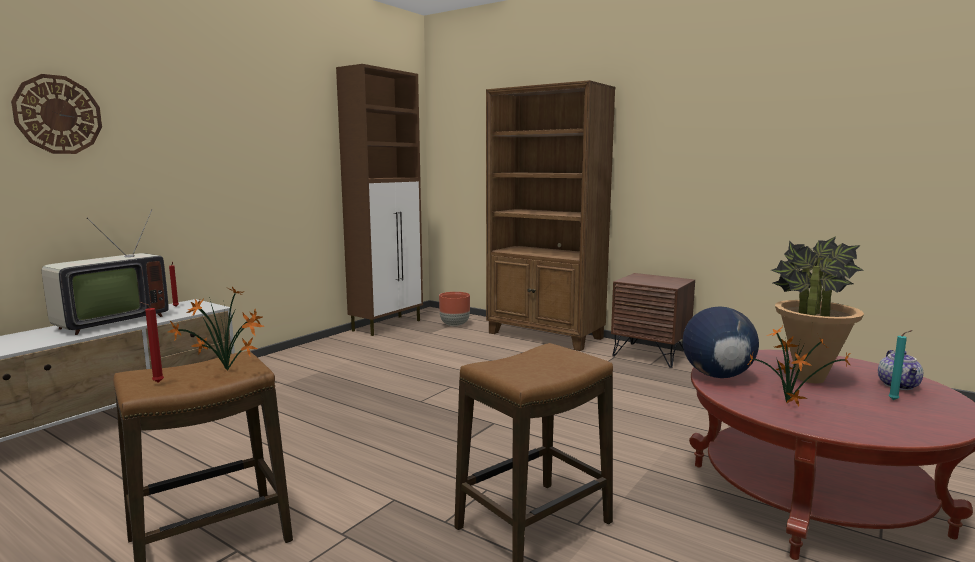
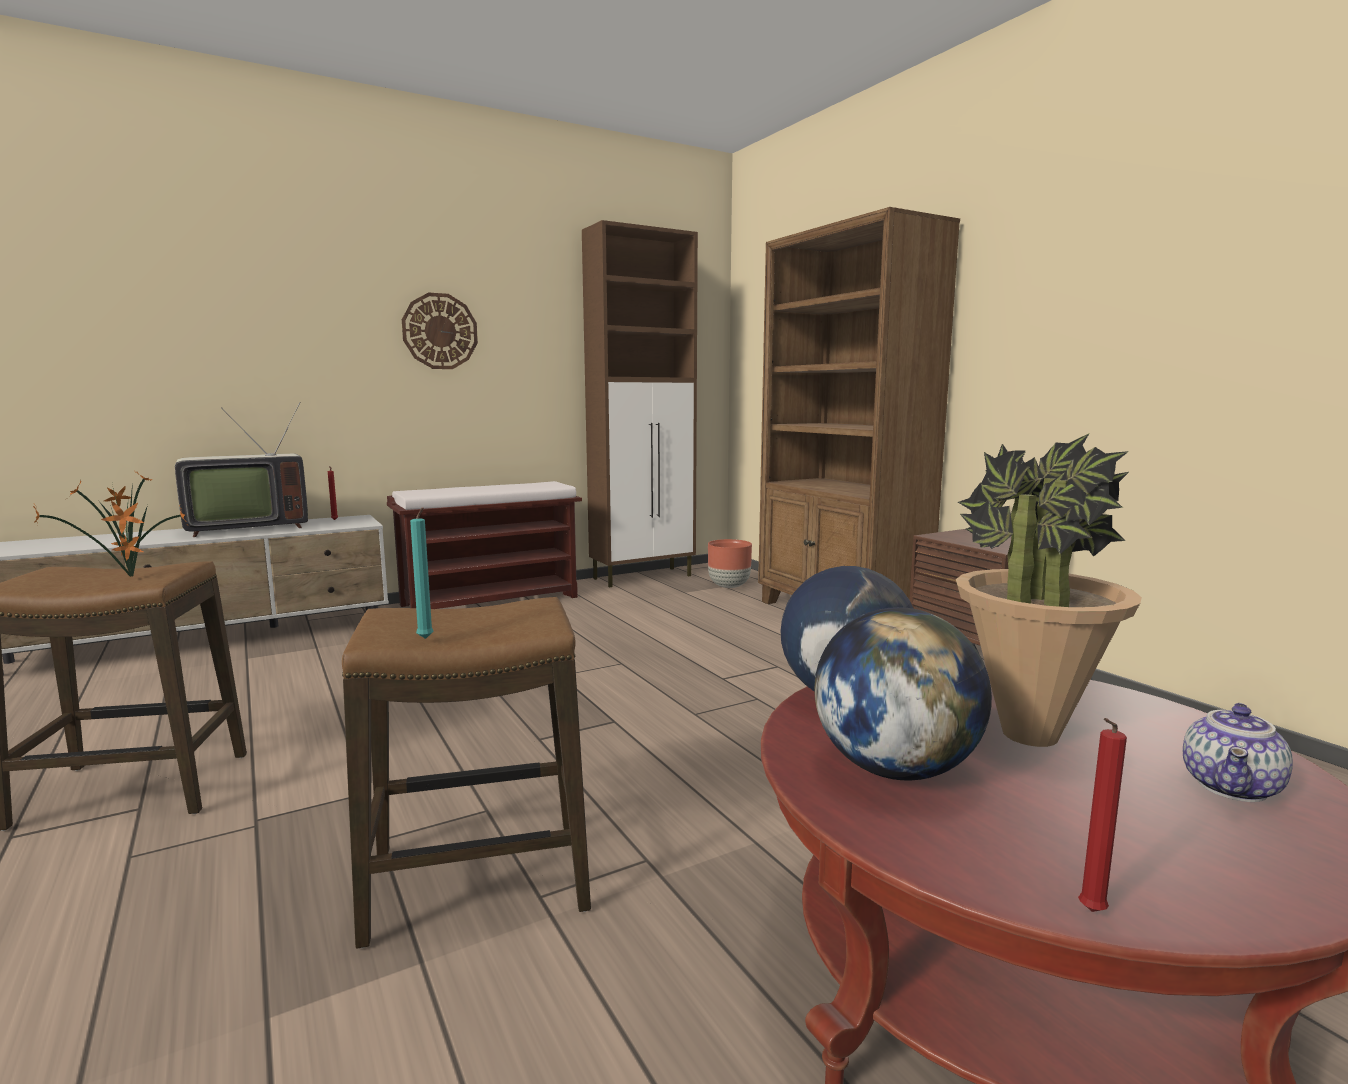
camera: 25 degrees right, 0 degrees up
(58, 115) = (212, 293): wall clock -> wall clock (440, 331)
(156, 383) = (41, 580): red candle -> red candle (1089, 913)
(294, 357) = (492, 601): none -> brown bench
(787, 403) = (895, 769): potted plant -> globe
(895, 400) = (1166, 816): turquoise candle -> turquoise candle (426, 639)

